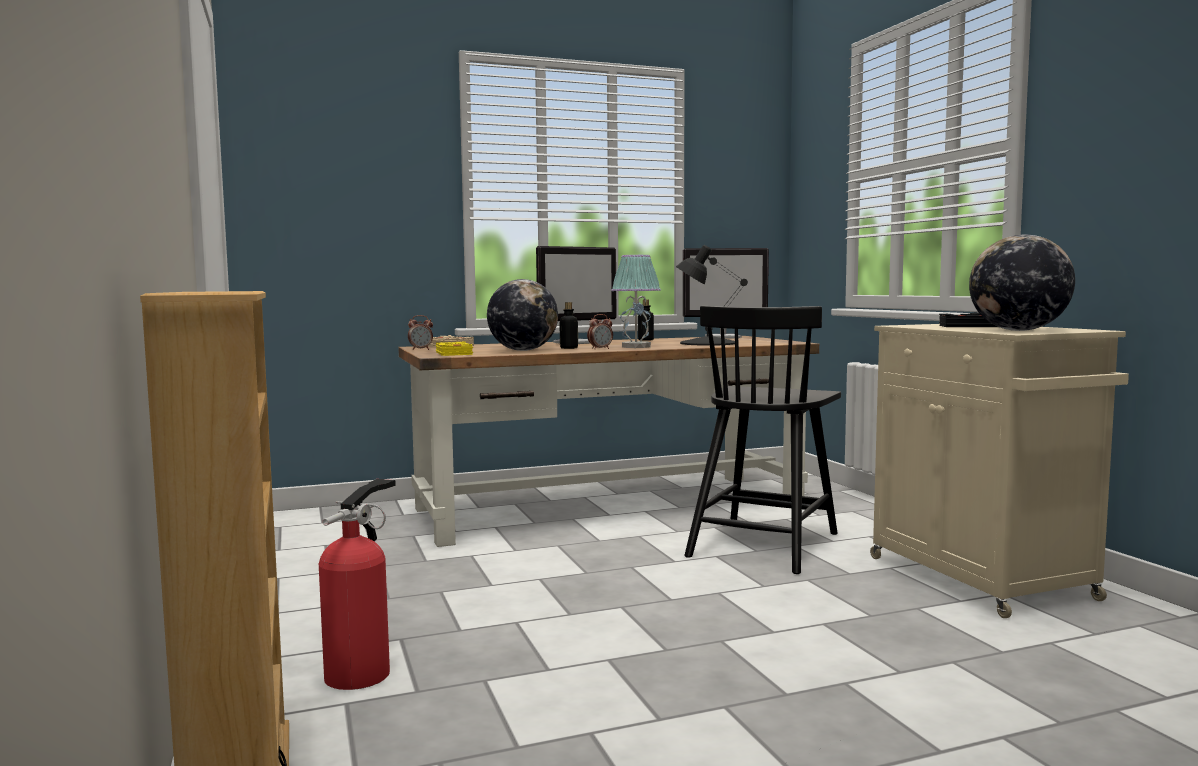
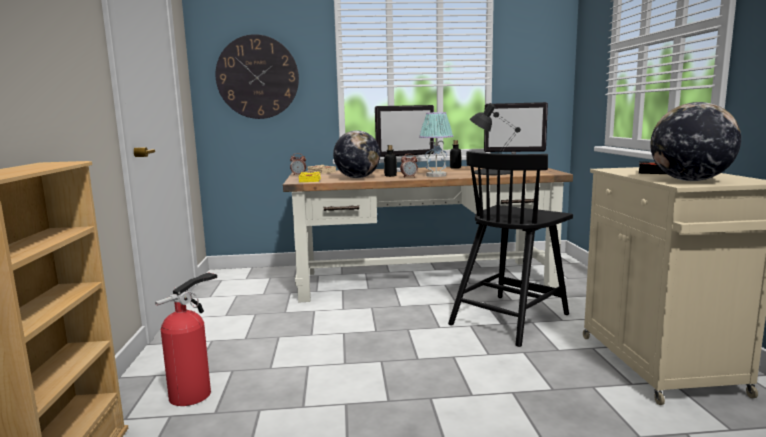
camera: 15 degrees right, 5 degrees up
(338, 198) = (257, 77): none -> wall clock

